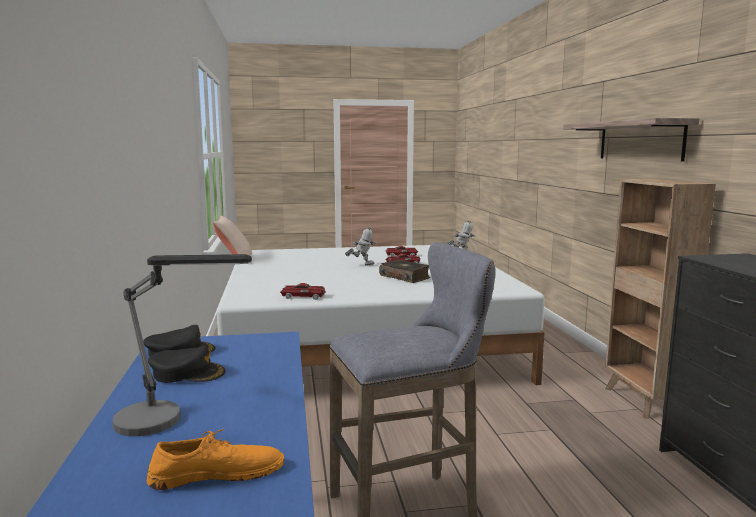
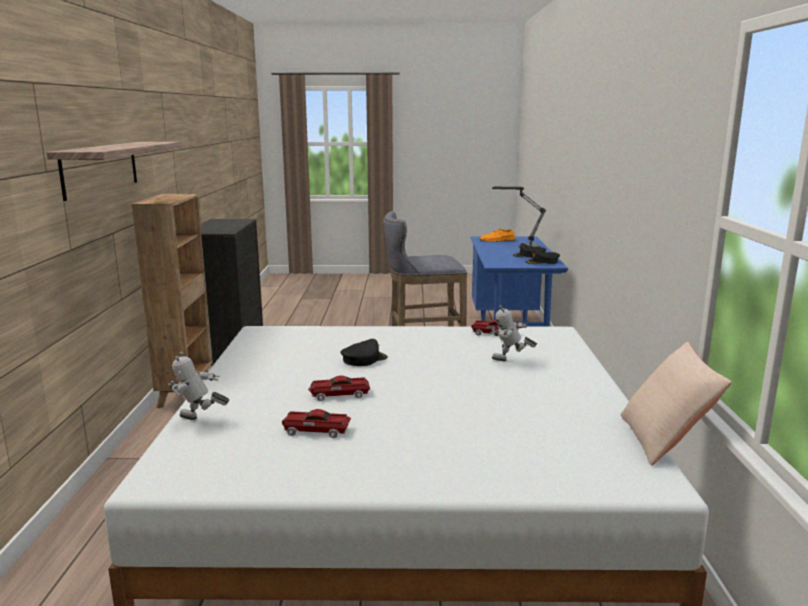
camera: 170 degrees left, 5 degrees up
(361, 265) = (411, 397): toy robot -> toy robot (510, 361)
(405, 277) = (364, 359): book -> black cap

